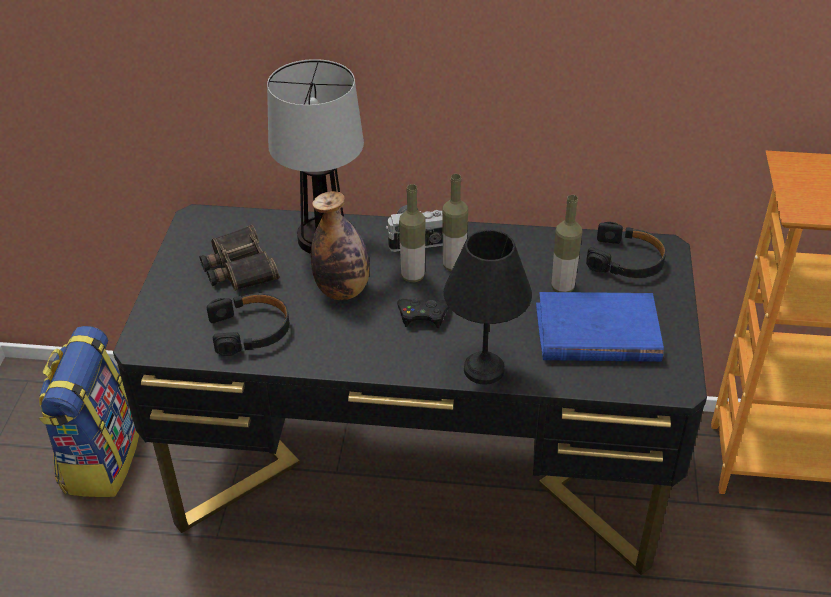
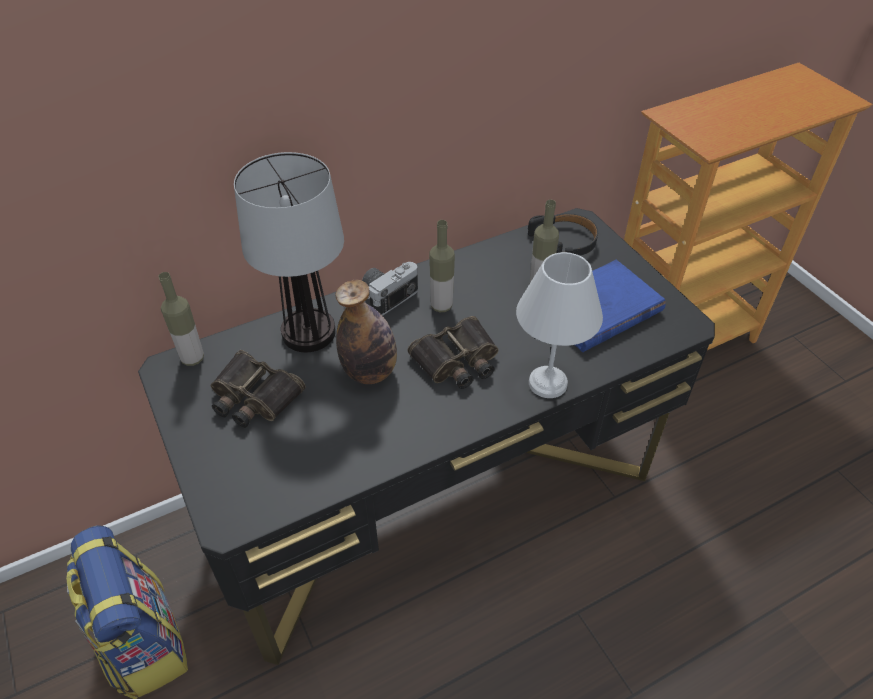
camera: 35 degrees left, 5 degrees up
(251, 330) = (321, 451): black headphones -> none
(413, 276) = (417, 331): bottle -> bottle (192, 358)
(423, 315) = (457, 361): black game controller -> binoculars
(484, 371) = (549, 384): black table lamp -> white table lamp

